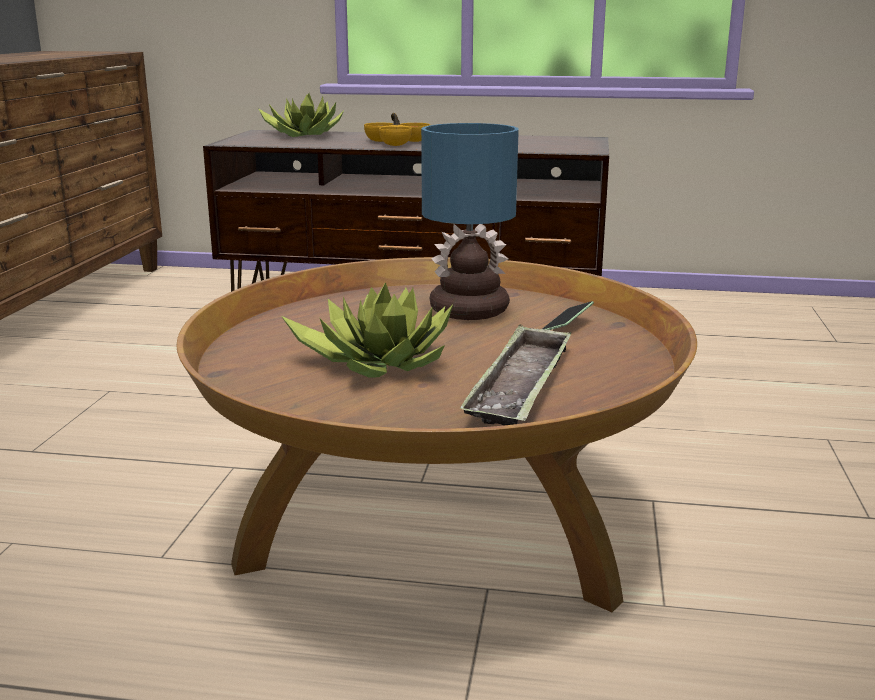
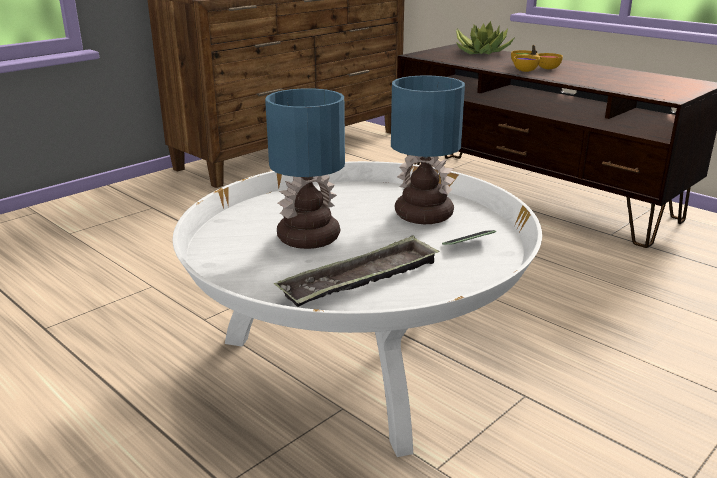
camera: 35 degrees right, 5 degrees up
(378, 361) = (310, 237): potted plant -> table lamp
(437, 529) = (358, 359): brown coffee table -> white coffee table

